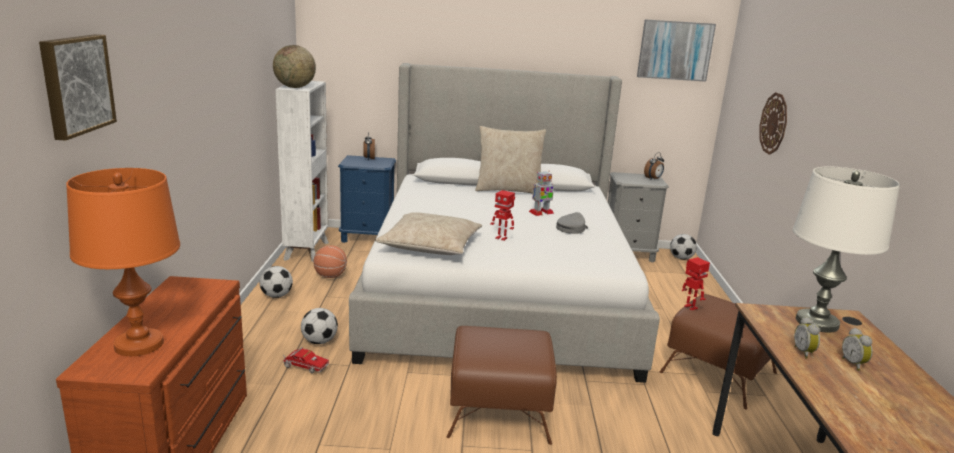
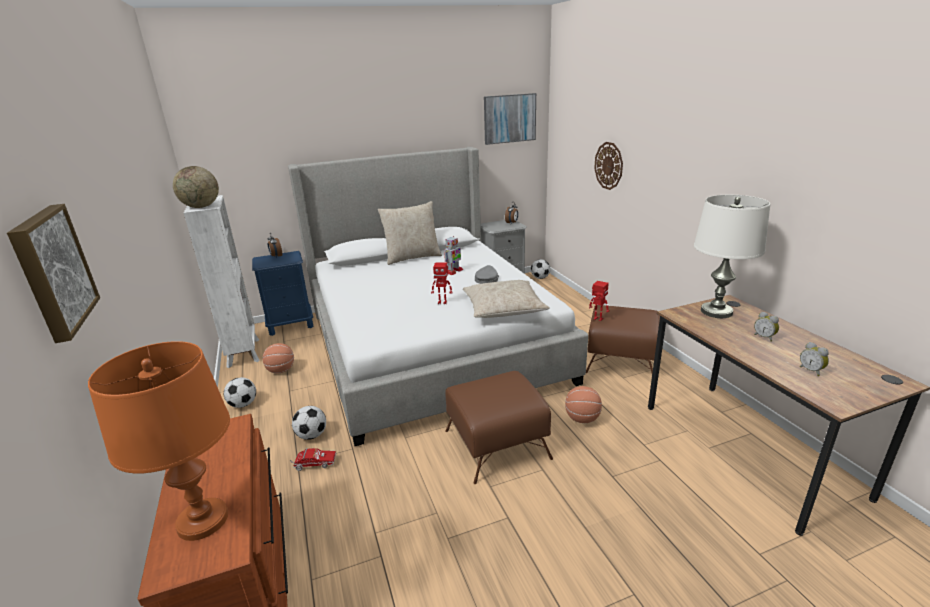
camera: 20 degrees left, 5 degrees up
(430, 245) = (392, 325): beige pillow -> beige pillow (503, 308)
(618, 417) = (582, 418): none -> basketball
(804, 352) = (731, 338): alarm clock -> alarm clock (811, 370)

